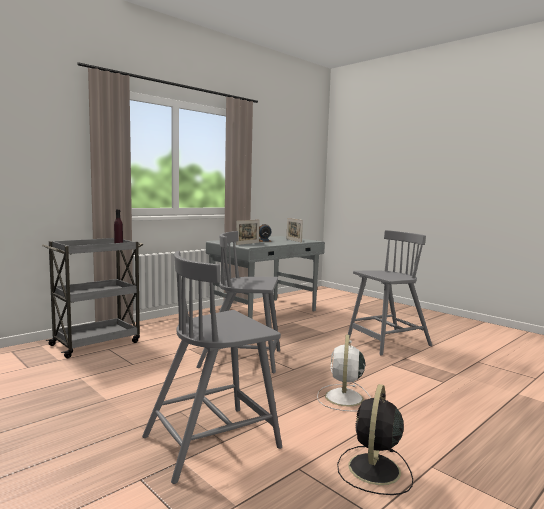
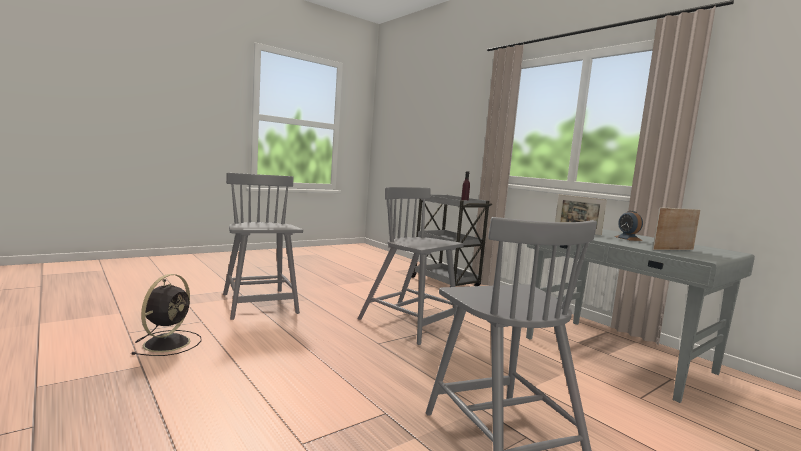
camera: 95 degrees right, 0 degrees up
(242, 359) = (409, 324): grey chair -> grey chair turned 60 degrees counterclockwise
(344, 398) = (293, 355): white fan -> none
(374, 470) = (168, 342): black fan -> black fan turned 75 degrees clockwise

